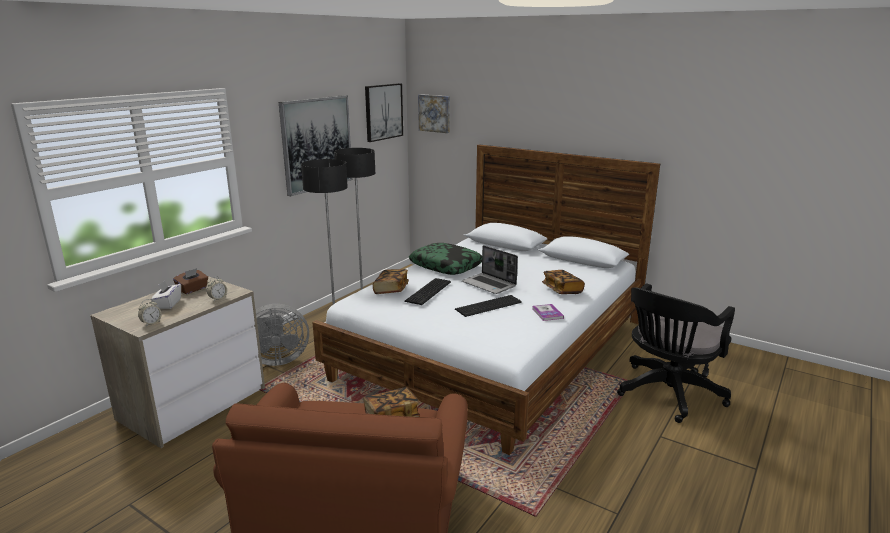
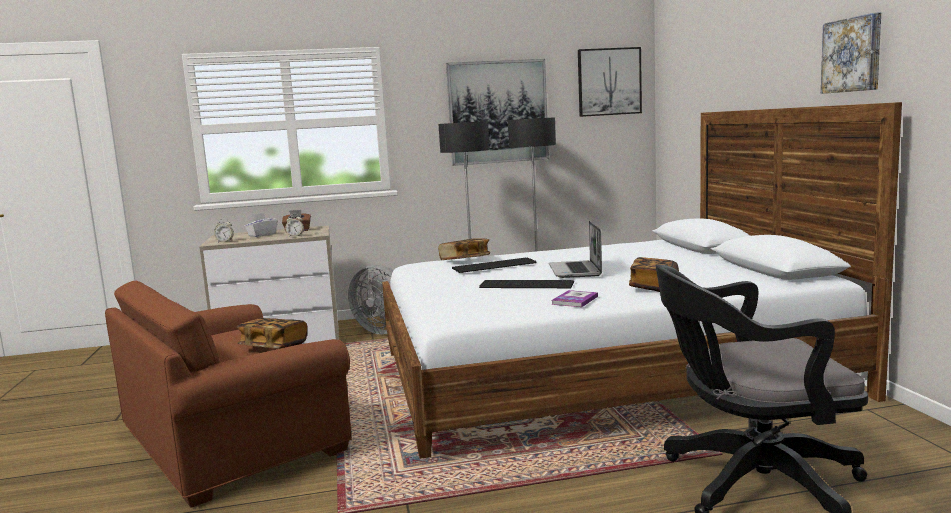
camera: 45 degrees right, 10 degrees down
(435, 113) = (674, 80): picture -> picture (853, 55)
(446, 265) = (573, 253): pillow -> none

